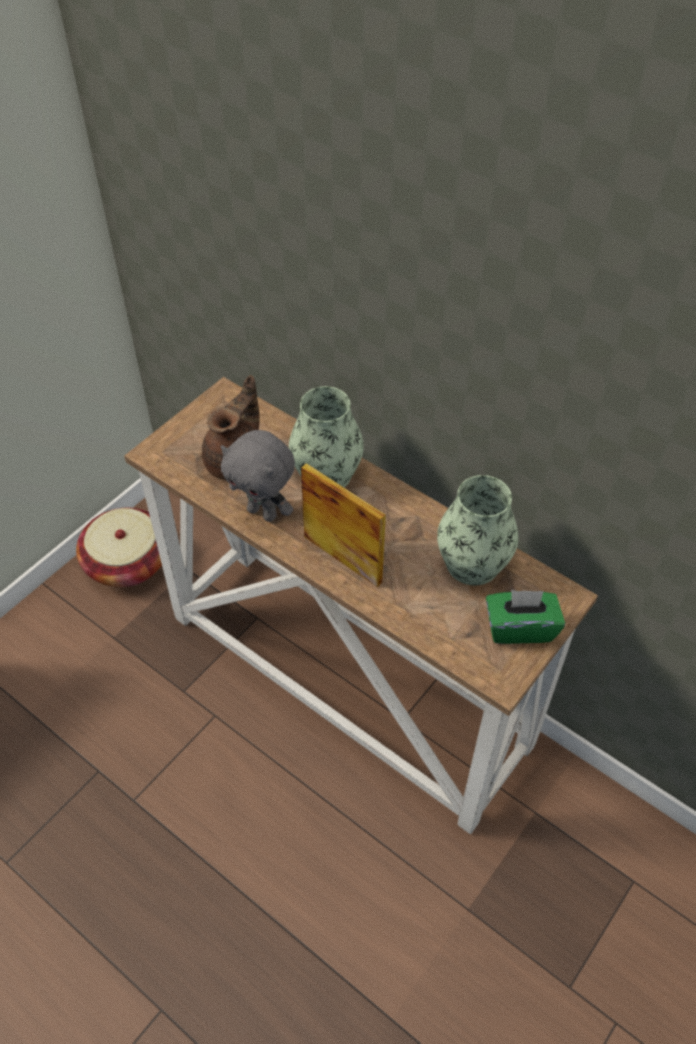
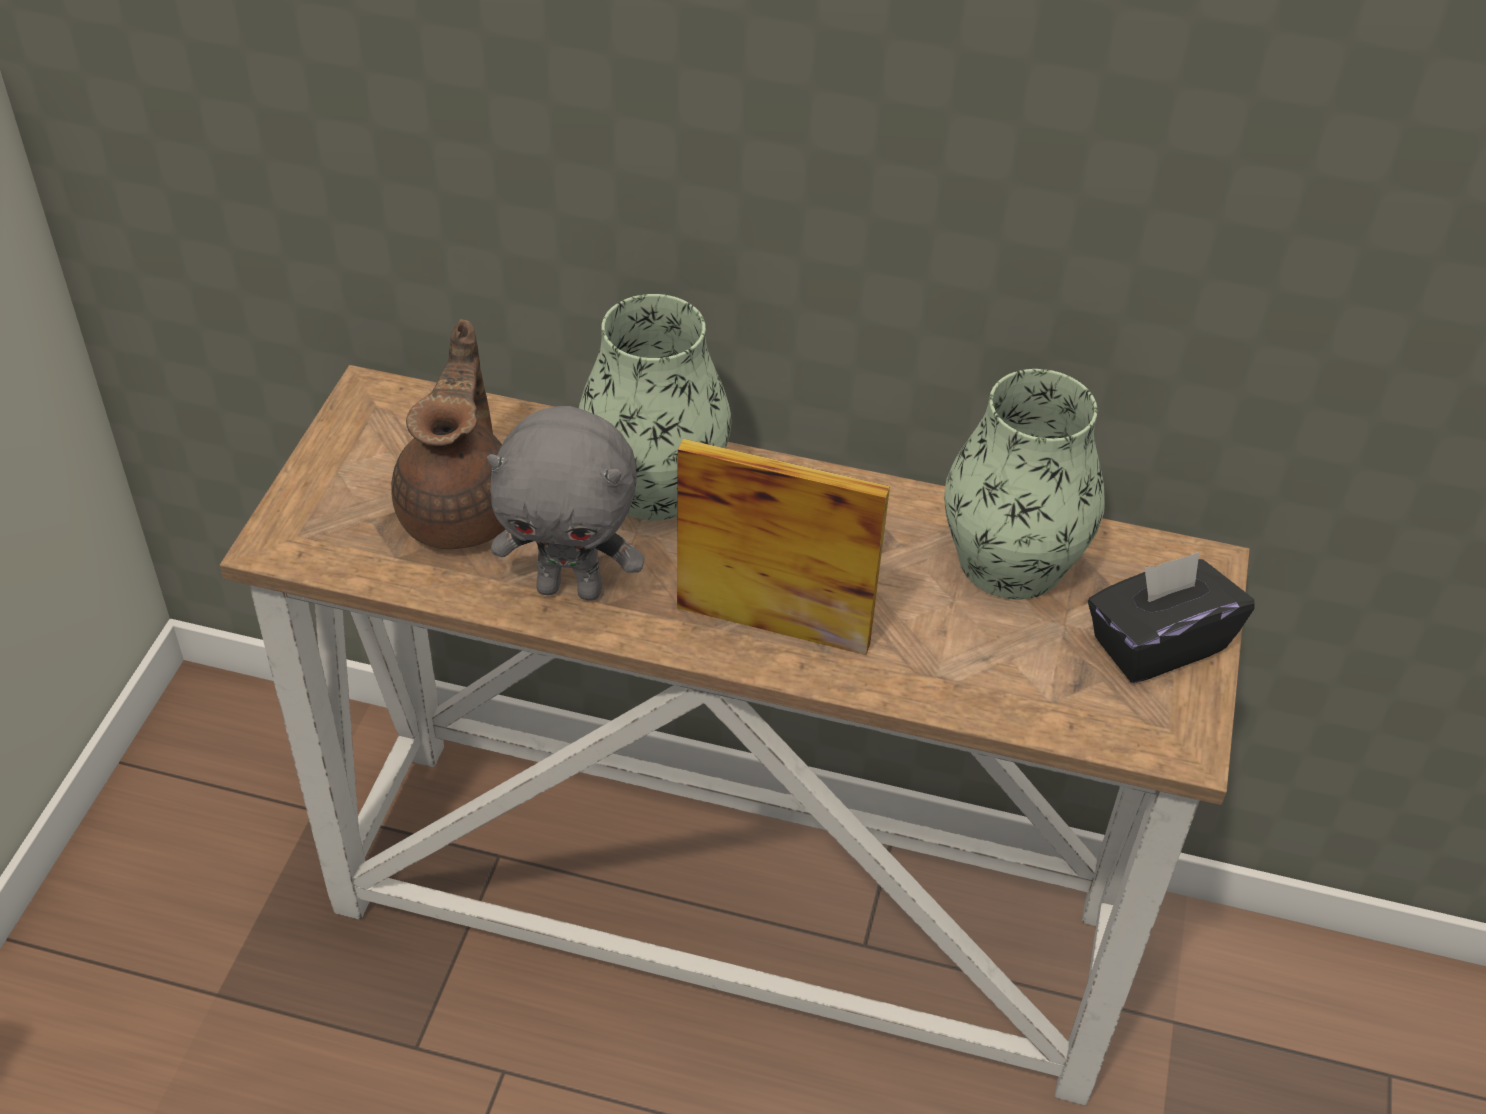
camera: 25 degrees left, 5 degrees down
(128, 562) = (180, 837): basket -> none
(520, 628) = (1157, 643): green tissue box -> black tissue box

